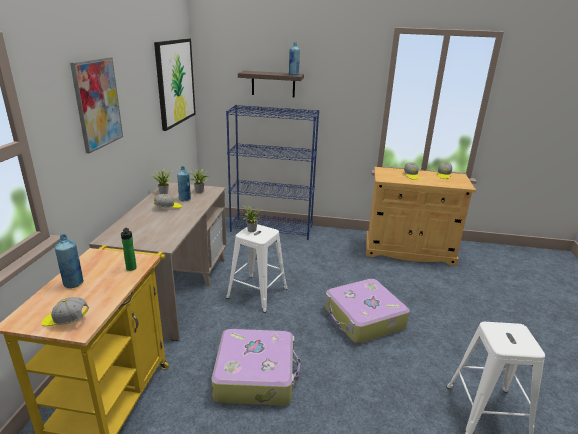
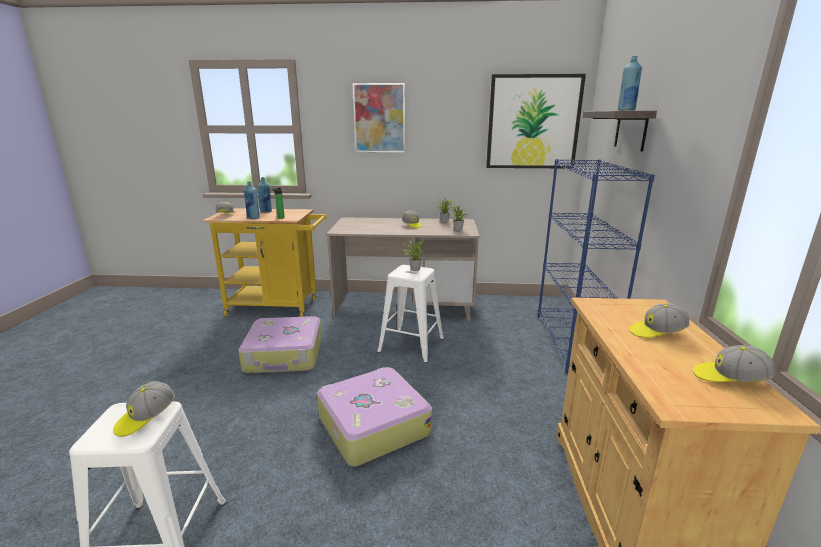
camera: 85 degrees right, 5 degrees down
(185, 199) = (434, 227): blue bottle -> blue bottle (253, 218)
(502, 331) = (146, 418): none -> cap

